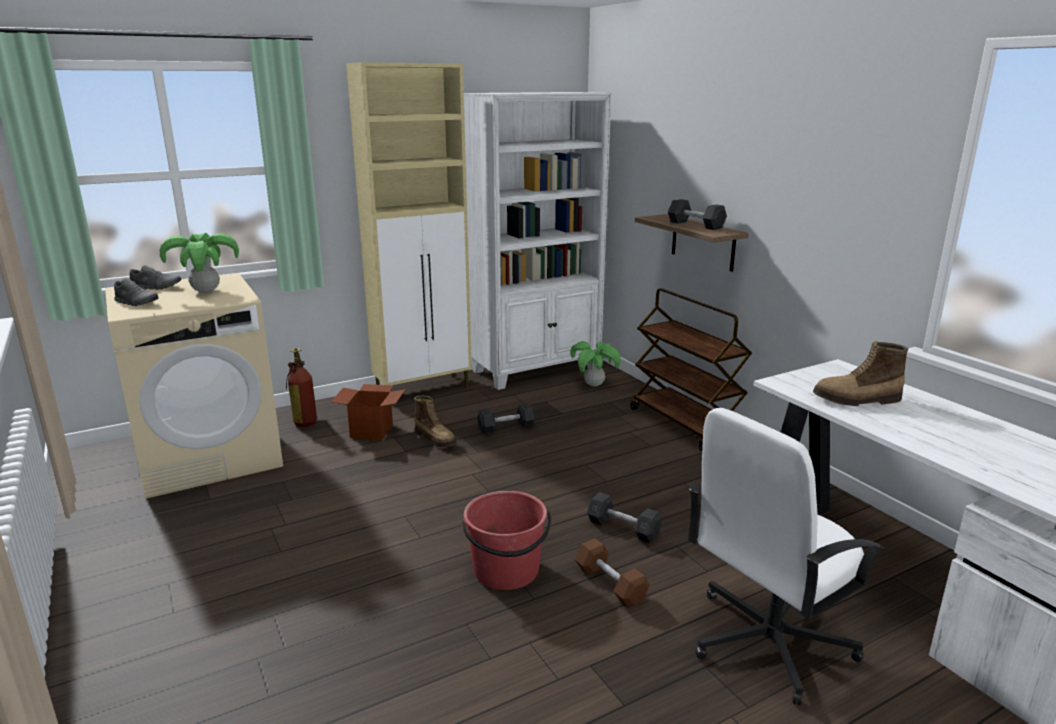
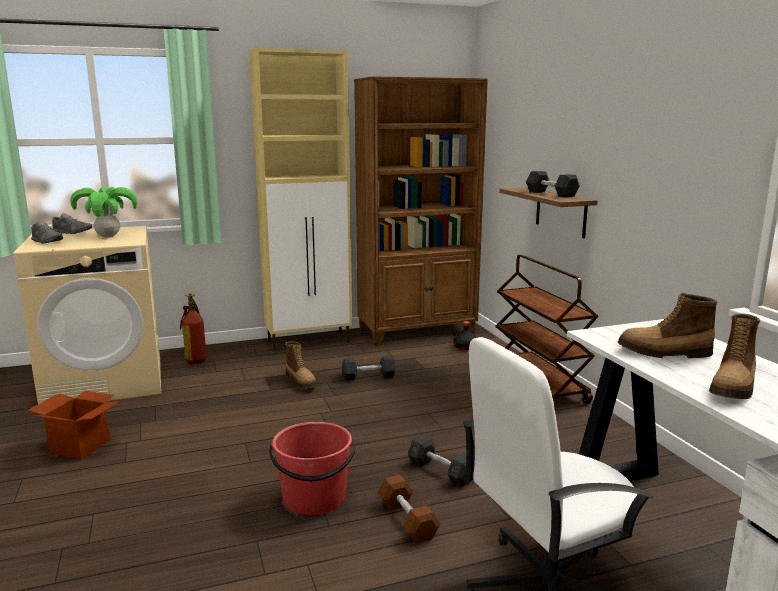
camera: 10 degrees right, 5 degrees down
(372, 431) = (249, 371): cardboard box -> cardboard box (80, 447)
(537, 370) = (417, 331): white bookcase -> brown bookcase
(594, 385) = (465, 347): potted plant -> black bottle
(936, 434) = (734, 387): none -> boot

